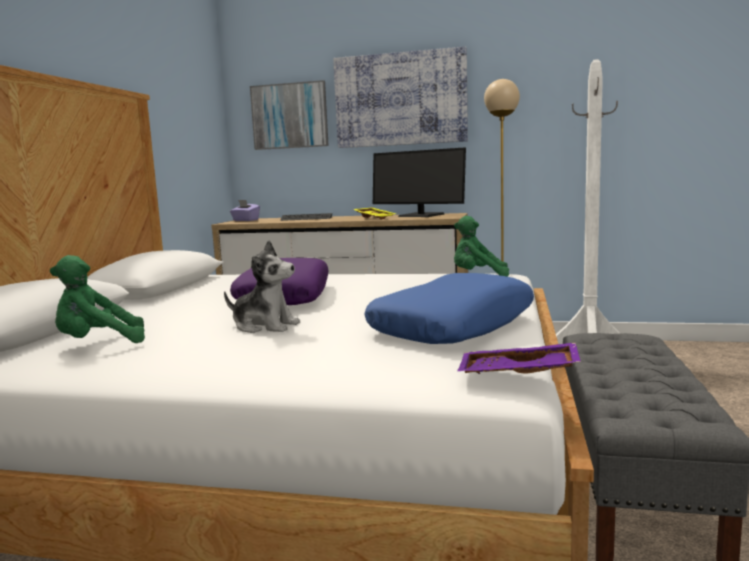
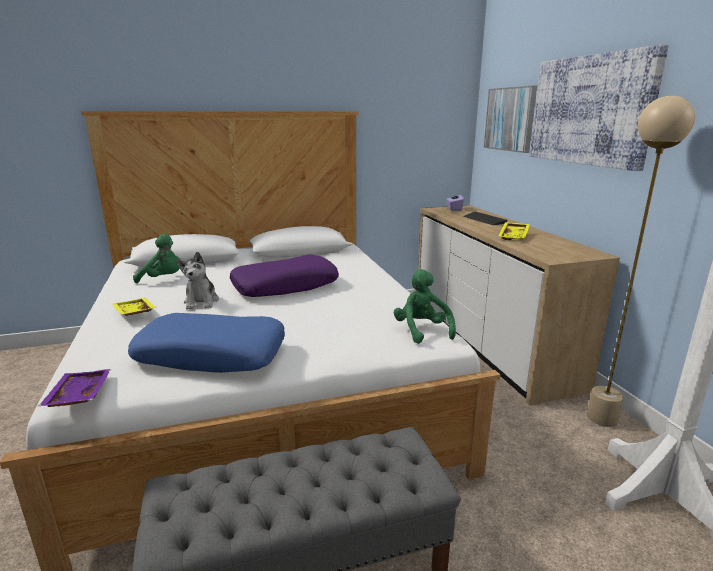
camera: 60 degrees right, 10 degrees up
(98, 344) = (163, 279): green plush toy -> green plush toy turned 150 degrees clockwise
(239, 356) = (133, 313): none -> yellow tray
(420, 215) = (557, 246): monitor -> none

